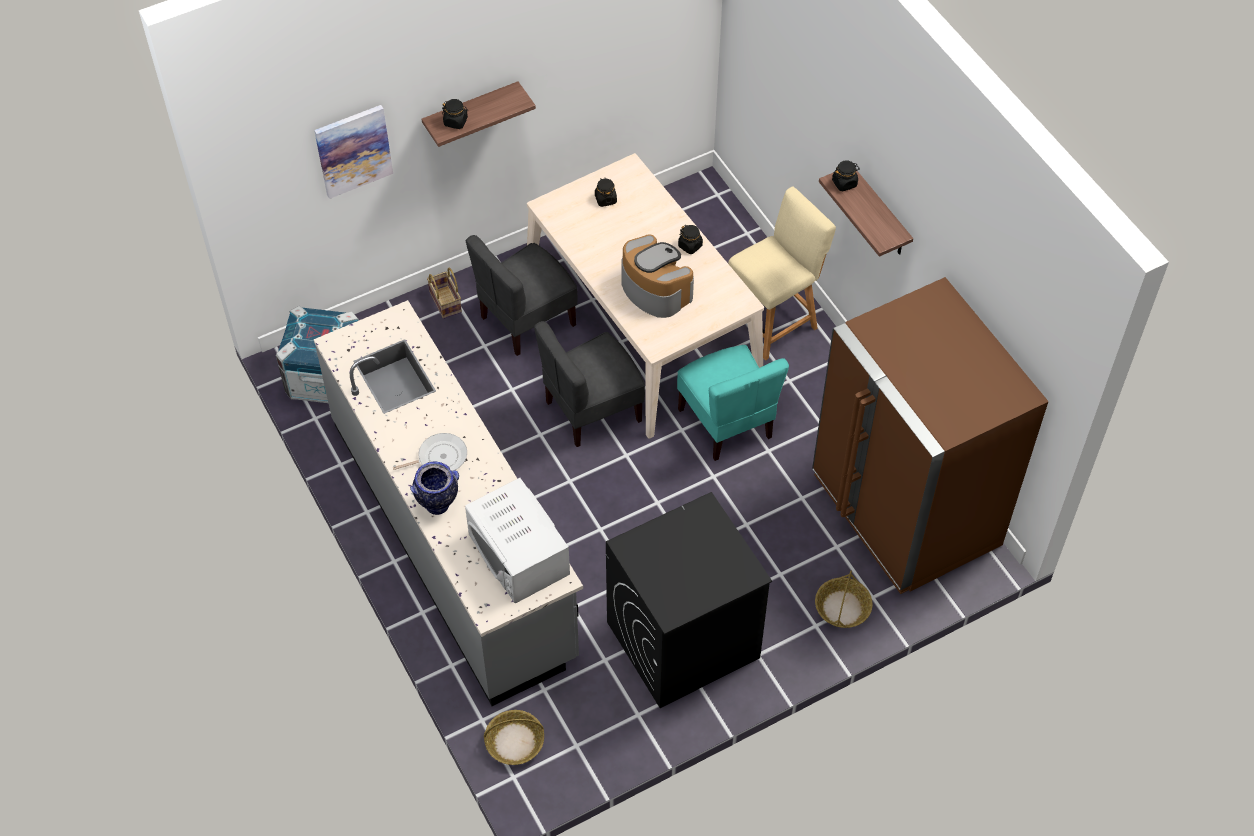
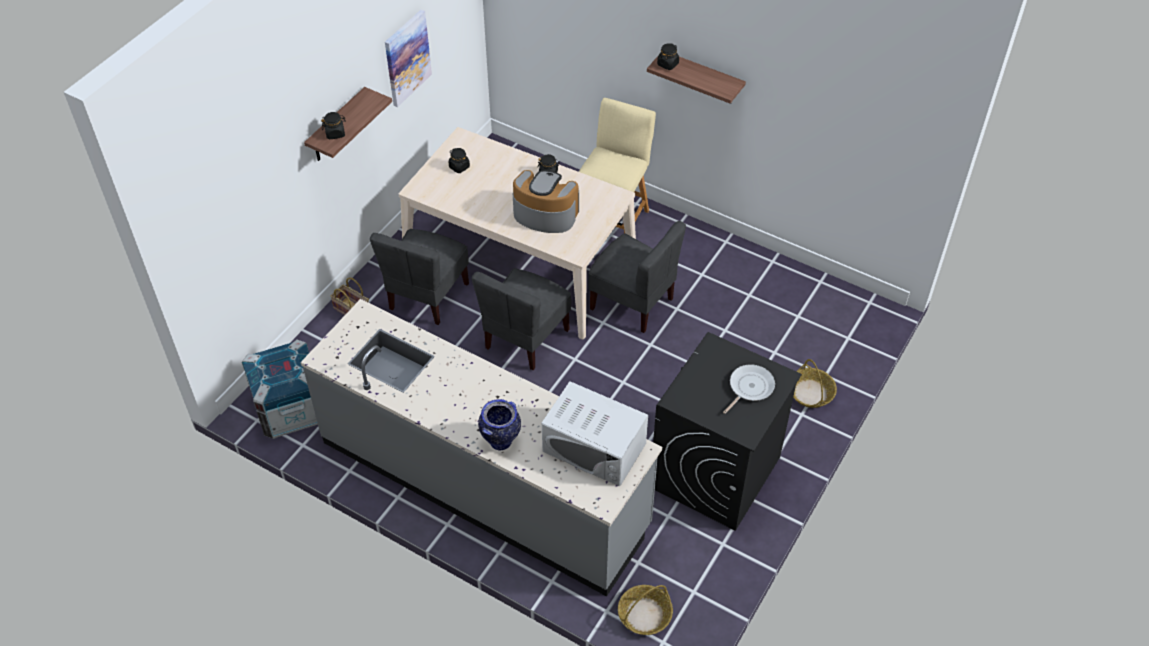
camera: 30 degrees left, 5 degrees down
(353, 150) = (260, 188): picture -> picture (407, 58)
(439, 457) = (475, 404): frying pan -> frying pan (749, 387)
(726, 423) = (632, 303): turquoise chair -> grey chair
(905, 511) = (802, 306): brown fridge -> none

